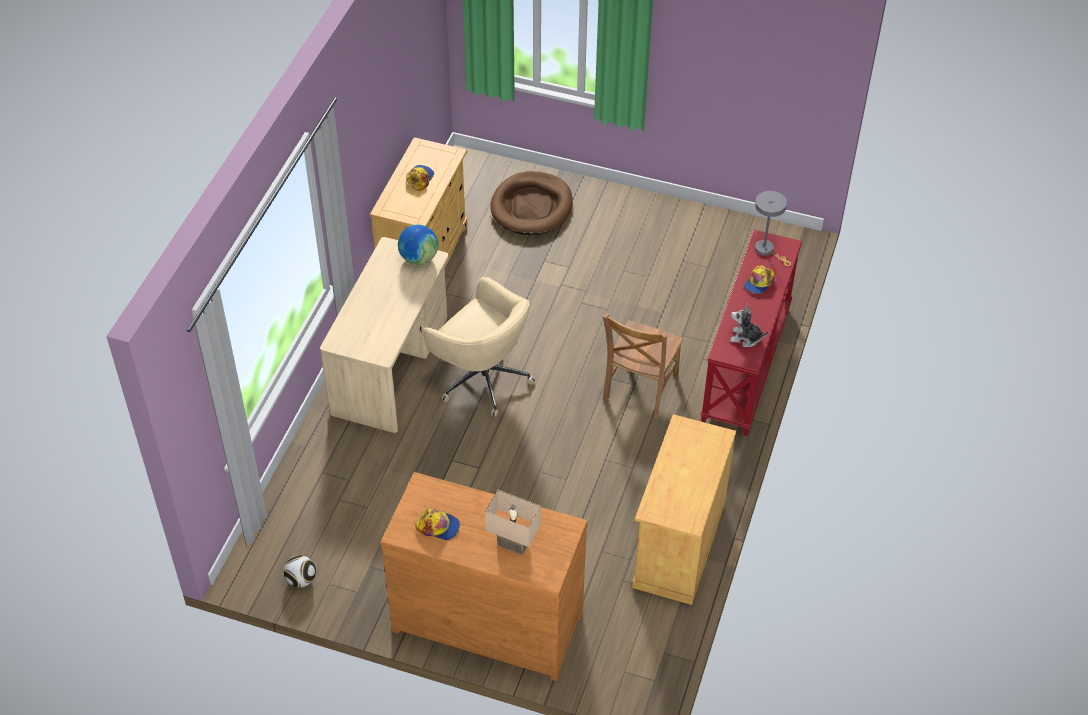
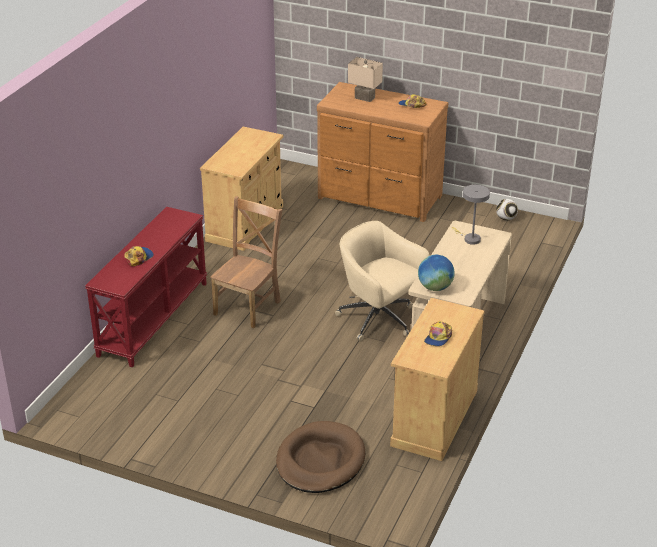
camera: 175 degrees left, 15 degrees down
(745, 338) = (167, 224): plush toy -> none
(767, 250) = (120, 279): grey table lamp -> grey table lamp (469, 239)

